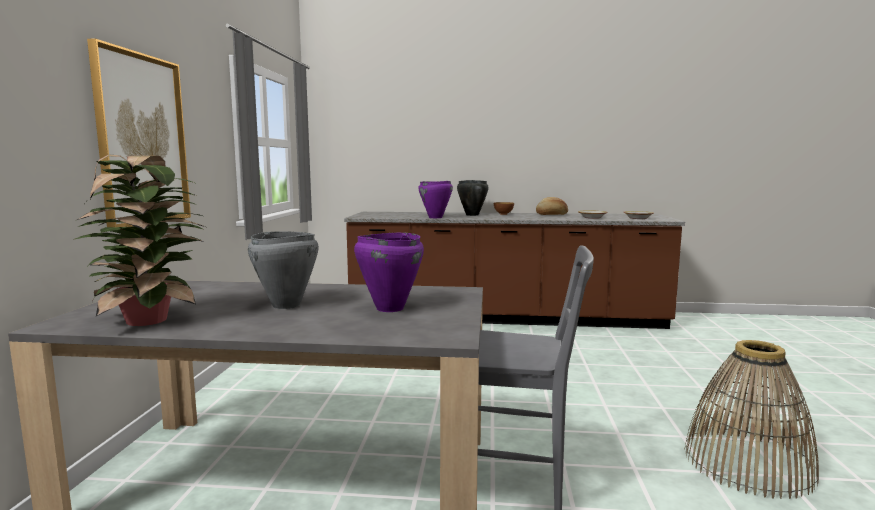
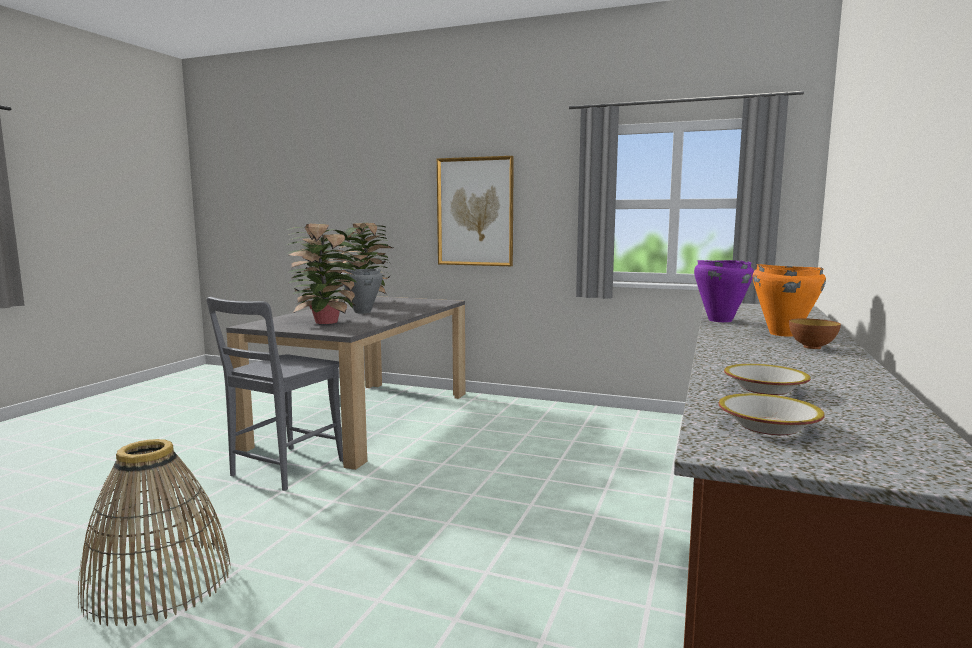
camera: 105 degrees right, 0 degrees up
(389, 308) = (325, 321): purple cooking pot -> potted plant
(472, 215) = (782, 334): black cooking pot -> orange cooking pot
(552, 214) = (840, 373): bread -> none

